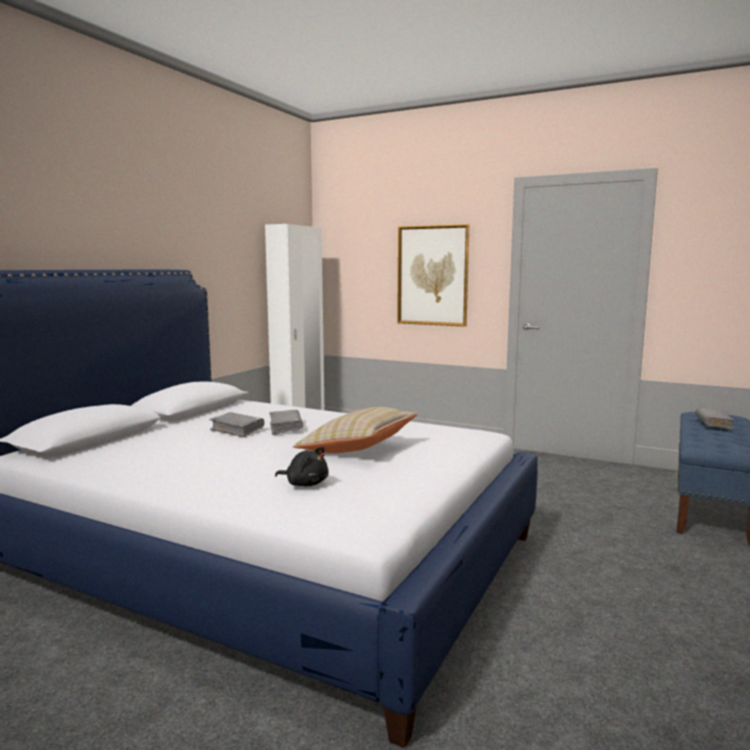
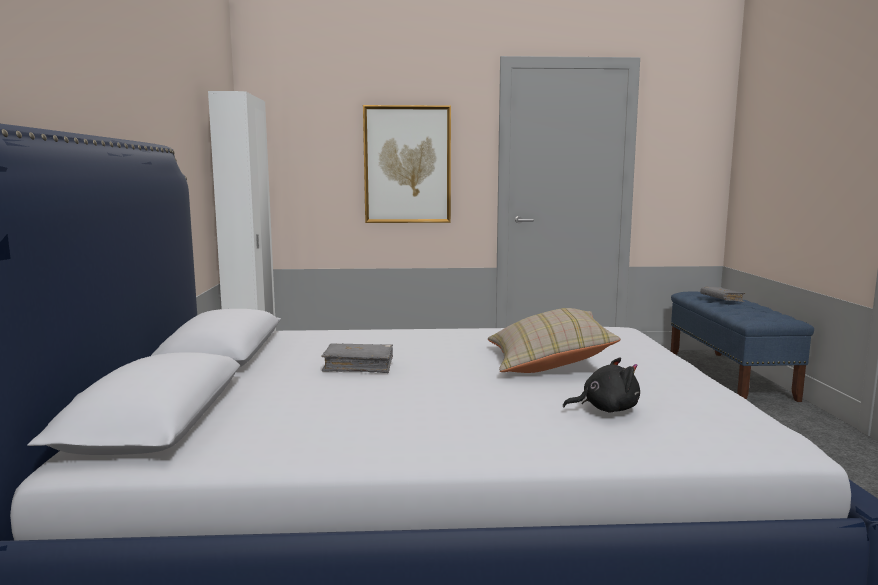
camera: 30 degrees left, 0 degrees up
(285, 428) = (412, 354): grey book -> none

